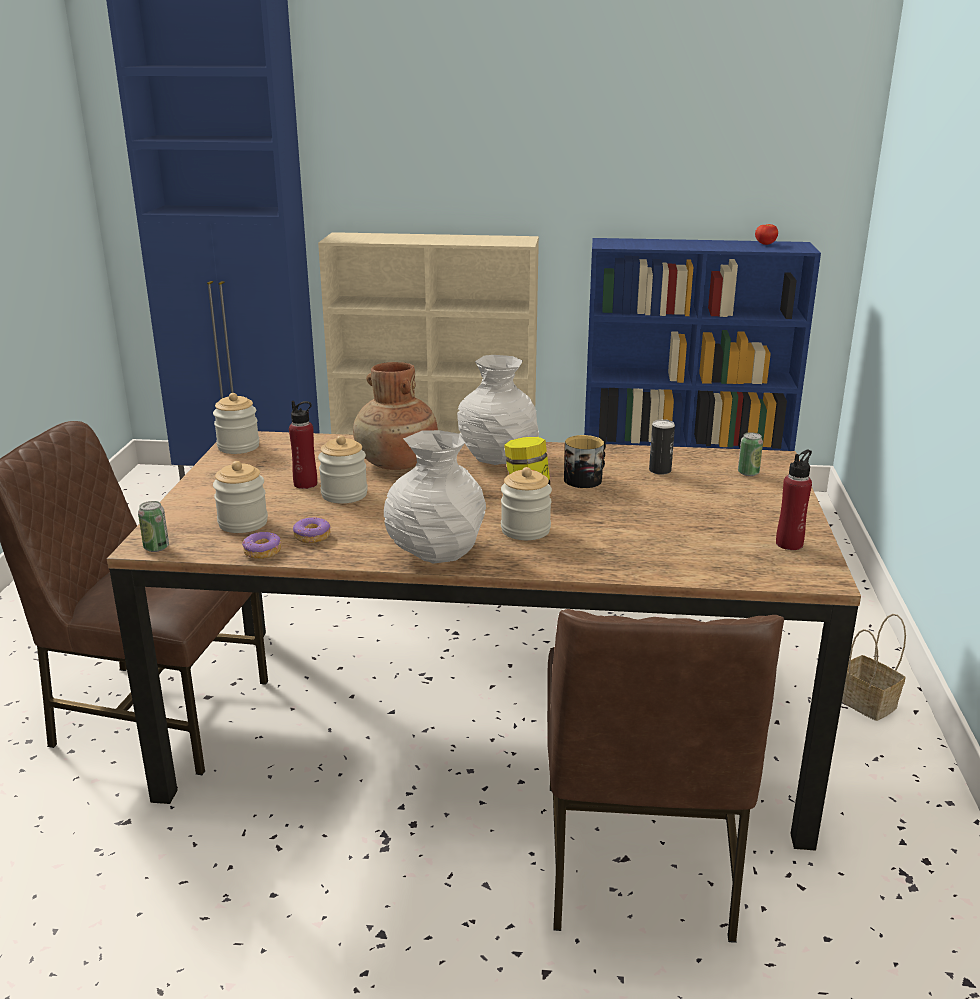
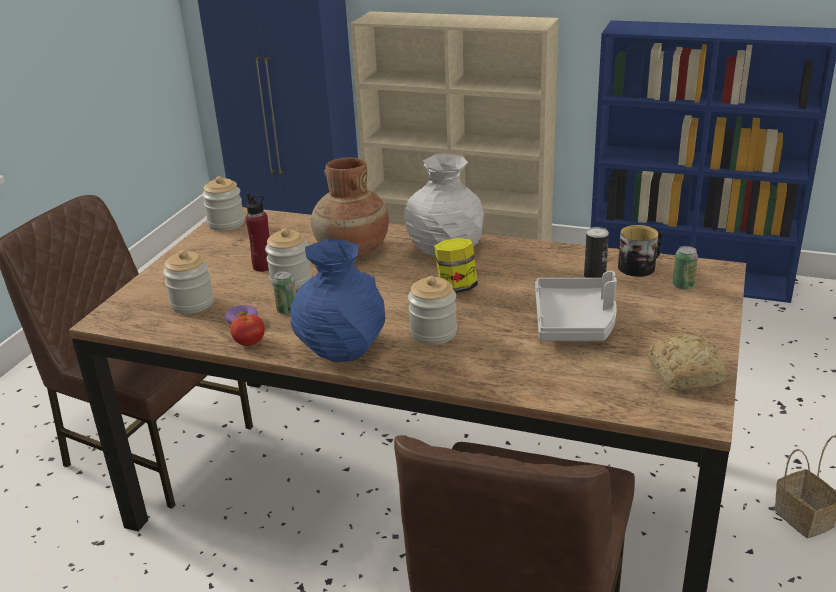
camera: 15 degrees right, 5 degrees up
(156, 547) = (111, 322): can -> can (287, 310)
(262, 552) = (194, 335): donut -> none
(435, 550) = (341, 348): white vase -> blue vase
(586, 479) = (518, 280): mug -> mug (640, 266)
(662, 510) = (575, 322): none -> grey tray
(765, 244) = (784, 31): tomato -> tomato (249, 343)
(789, 544) = (685, 373): red bottle -> bread

